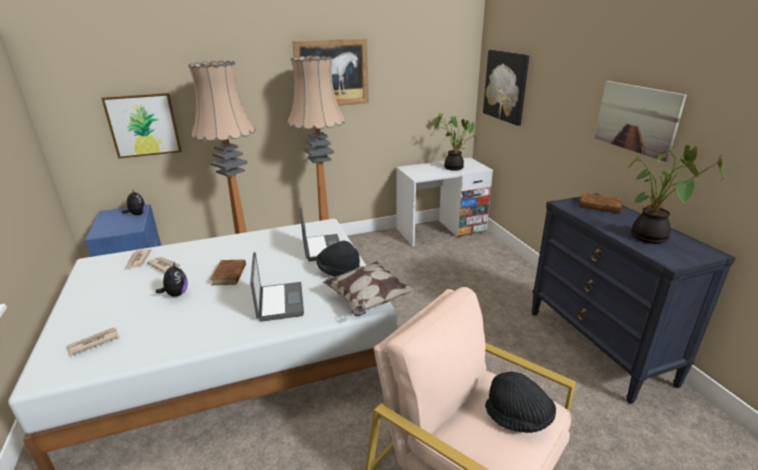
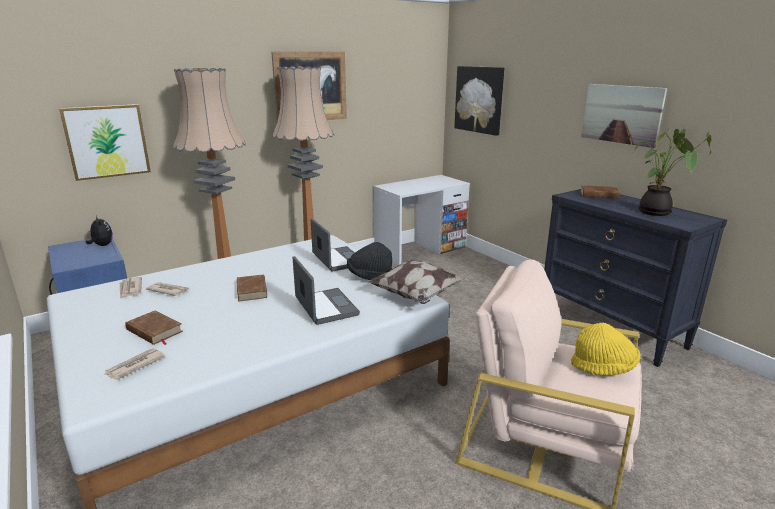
camera: 15 degrees left, 5 degrees down
(129, 308) = (154, 331): none -> brown book
(176, 294) = (203, 313): plush toy -> none
(453, 167) = (431, 183): potted plant -> none
(518, 417) = (603, 368): black hat -> yellow hat

